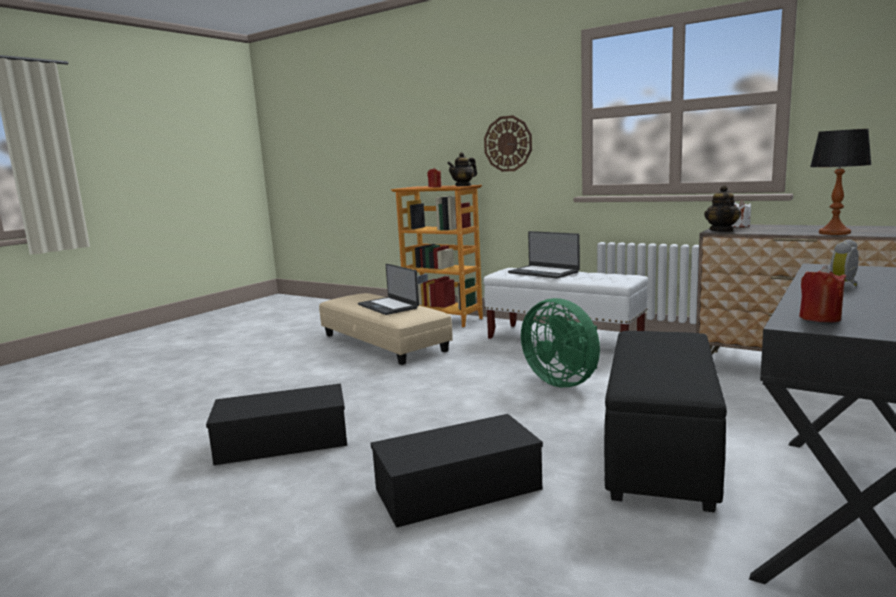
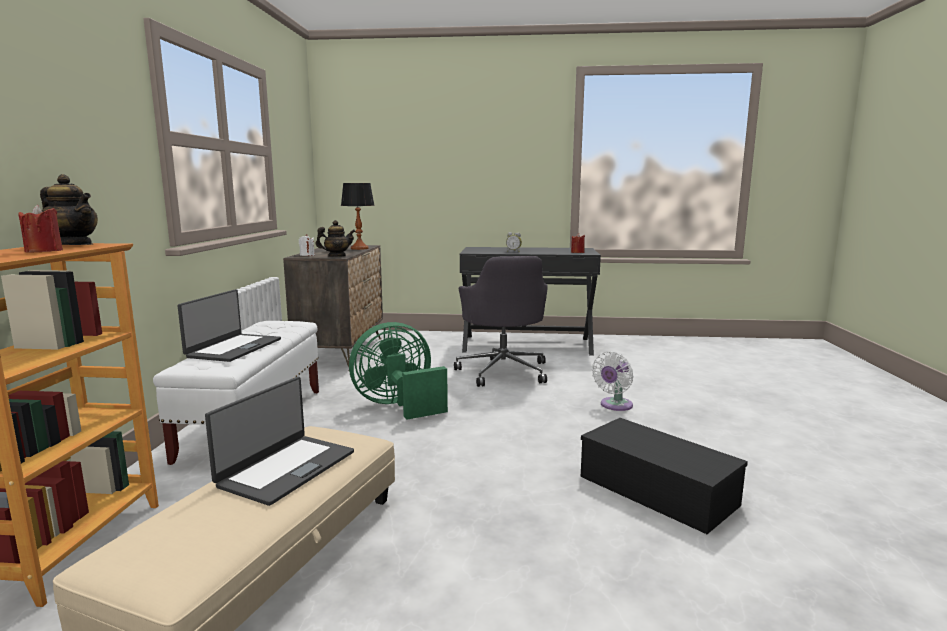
camera: 120 degrees left, 0 degrees up
(456, 490) = (614, 406): black storage box -> white fan
(508, 143) = (76, 165): wall clock -> none
(564, 381) = (398, 406): green fan -> green fan turned 135 degrees counterclockwise
(660, 452) = (503, 371): black ottoman -> grey office chair

